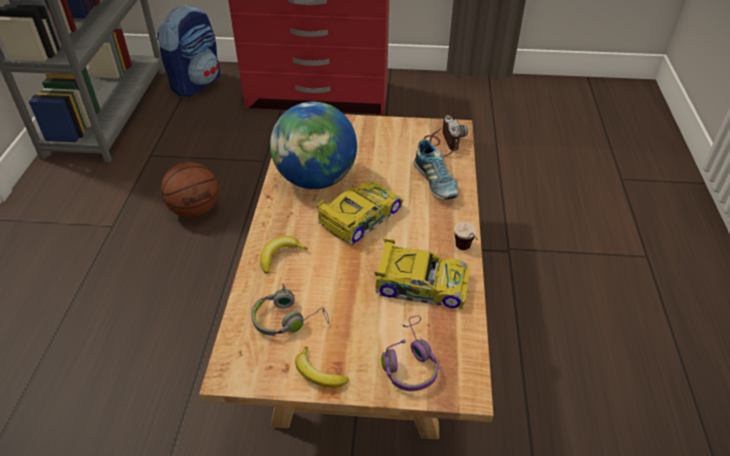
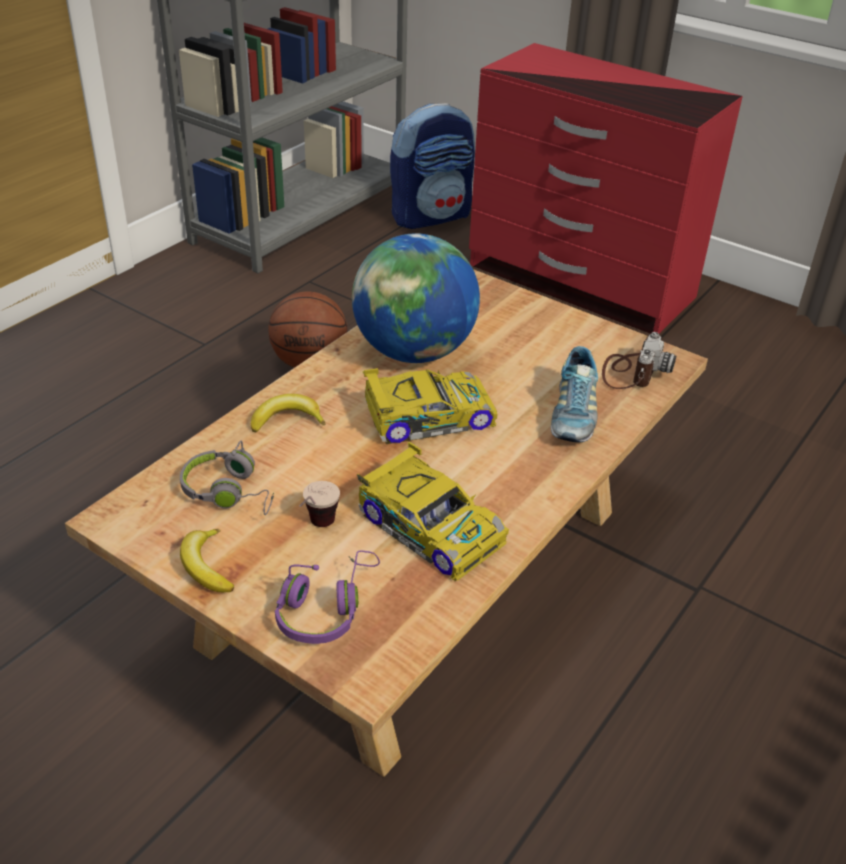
camera: 30 degrees right, 5 degrees down
(465, 251) = (531, 516): cup -> cup (316, 529)

